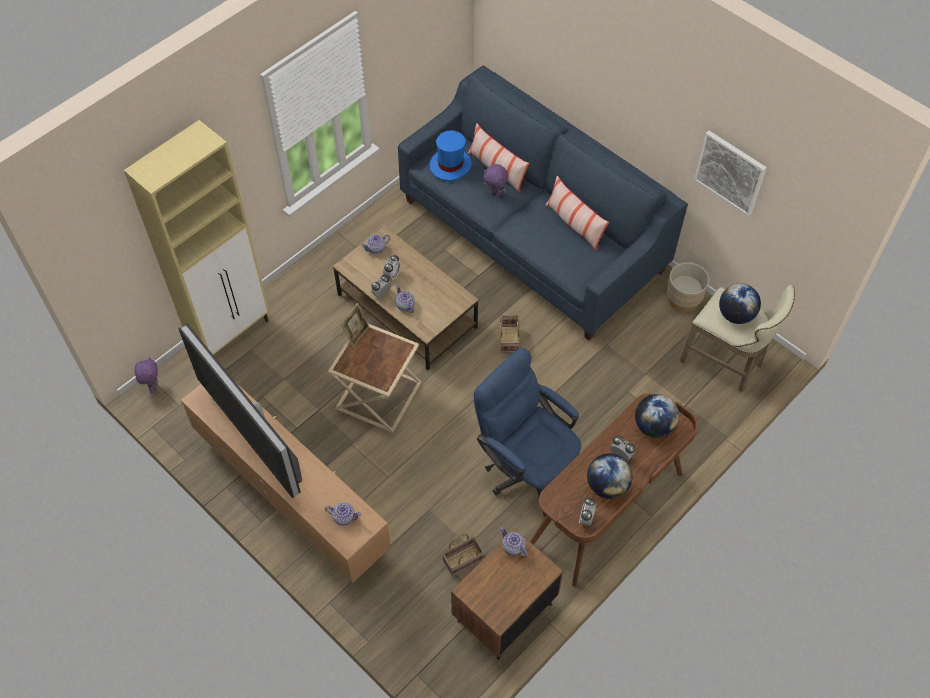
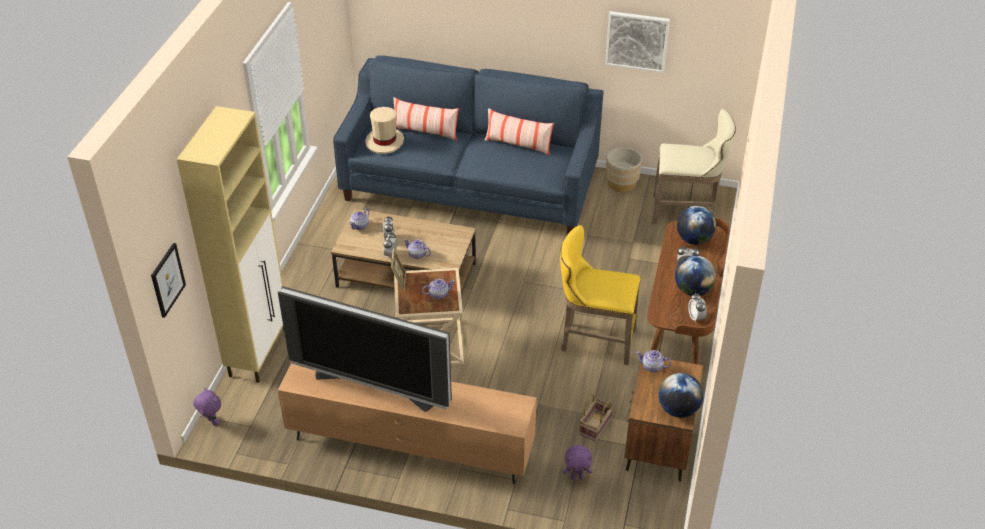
camera: 30 degrees left, 15 degrees down
(103, 269) = (167, 280): none -> picture
(343, 517) = (496, 409): teapot -> teapot (438, 294)
(450, 165) = (385, 142): blue hat -> beige hat
(495, 193) = (437, 147): purple plush toy -> purple plush toy (577, 477)
(508, 339) = (507, 261): basket -> none
(526, 467) = (593, 341): blue office chair -> yellow stool
(735, 315) = (689, 154): globe -> globe (678, 410)

